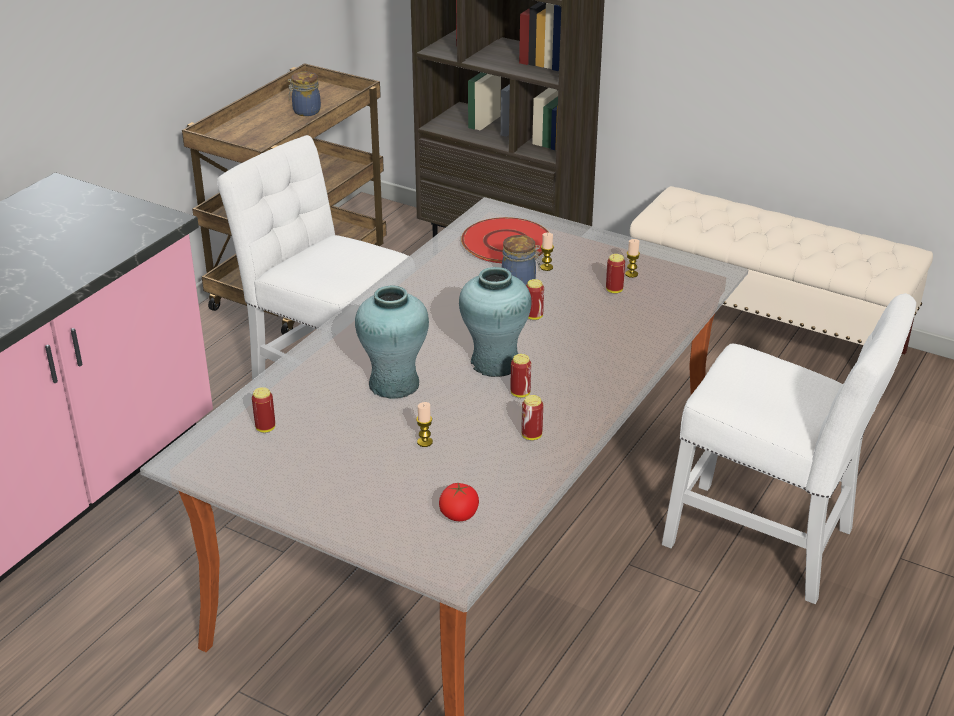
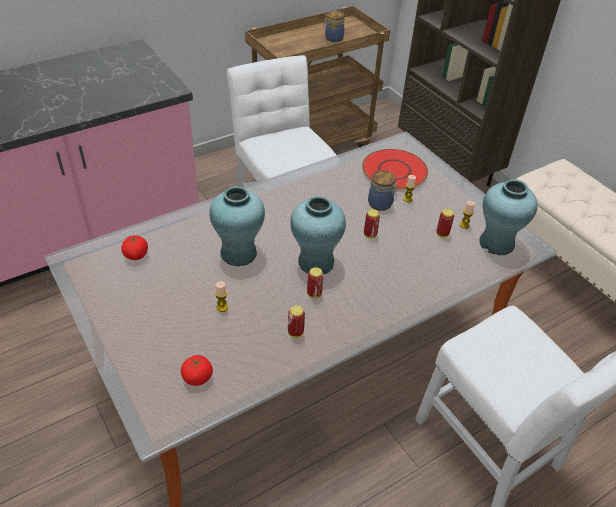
camera: 25 degrees right, 10 degrees up
(265, 428) = (136, 255): can -> tomato
(680, 281) = (497, 244): none -> turquoise vase

